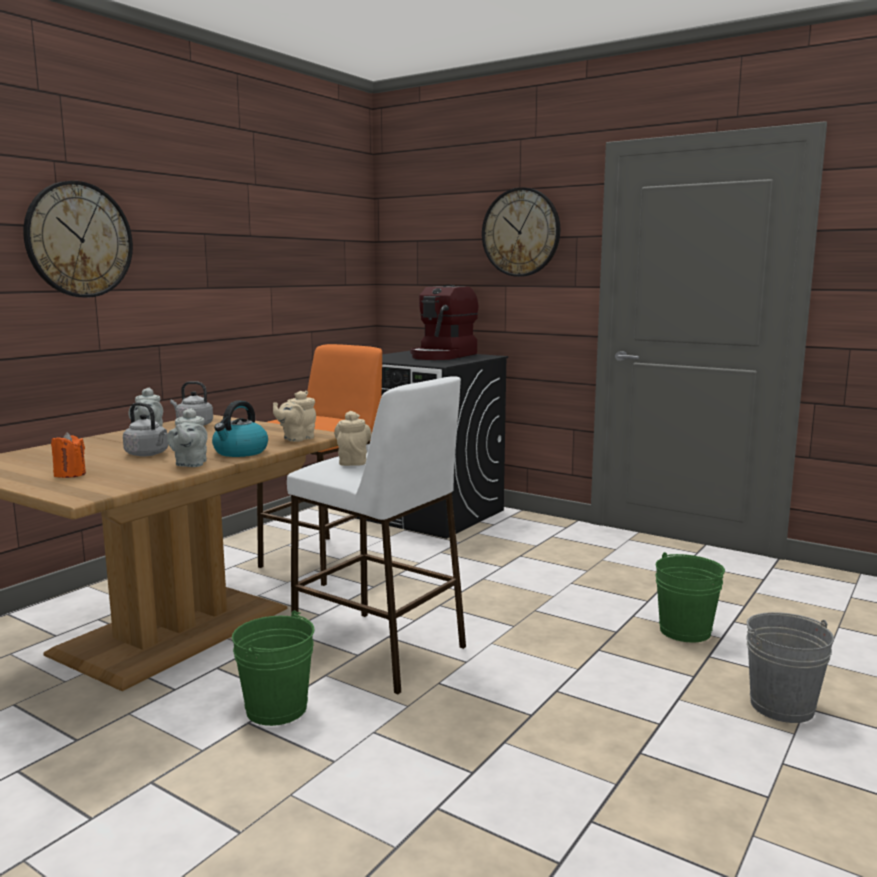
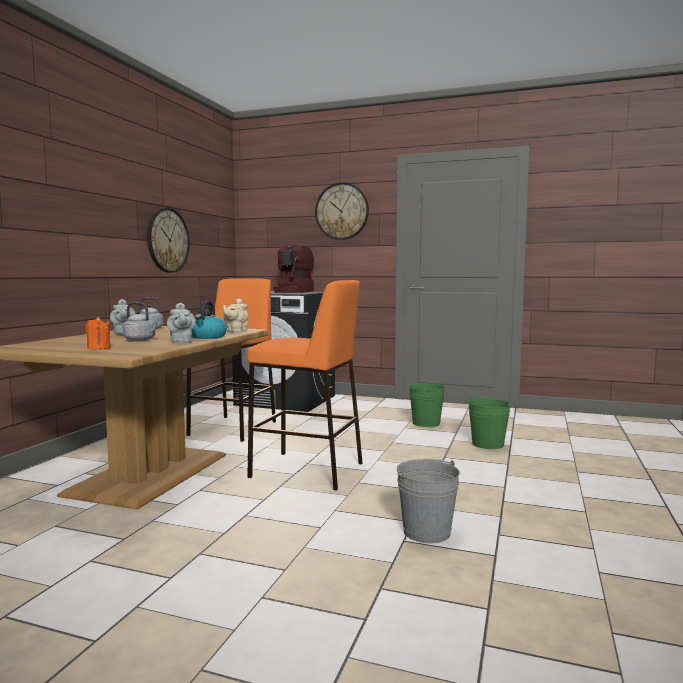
camera: 15 degrees left, 5 degrees down
(79, 240) = (59, 195): wall clock -> wall clock (168, 240)
(276, 709) = (260, 506): green bucket -> green bucket (426, 423)
(353, 461) = (289, 339): beige teapot -> none
(380, 650) = (308, 470): white stool -> orange stool
(782, 706) = (564, 472): grey bucket -> grey bucket (427, 532)

